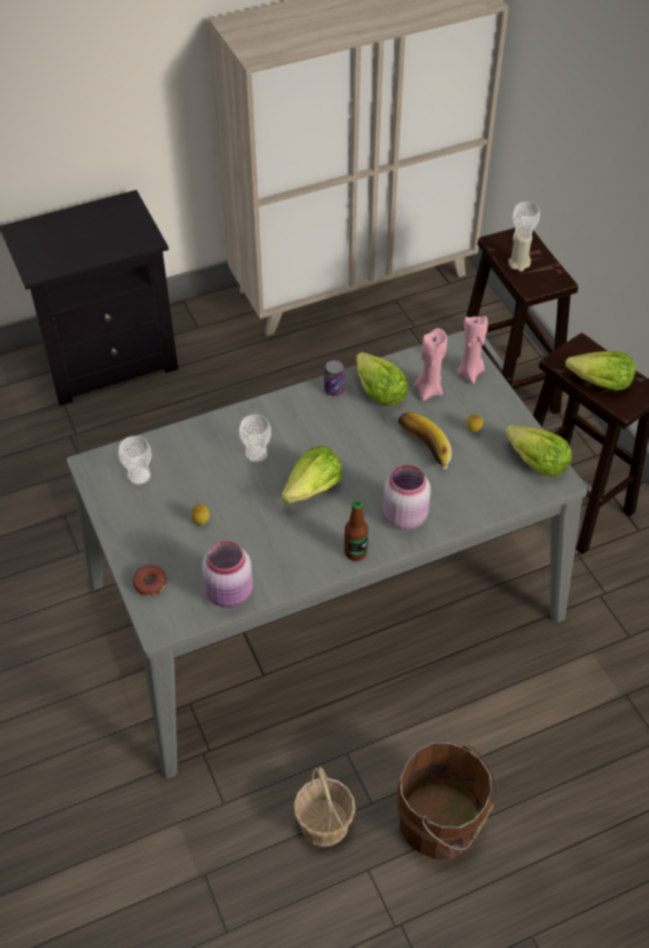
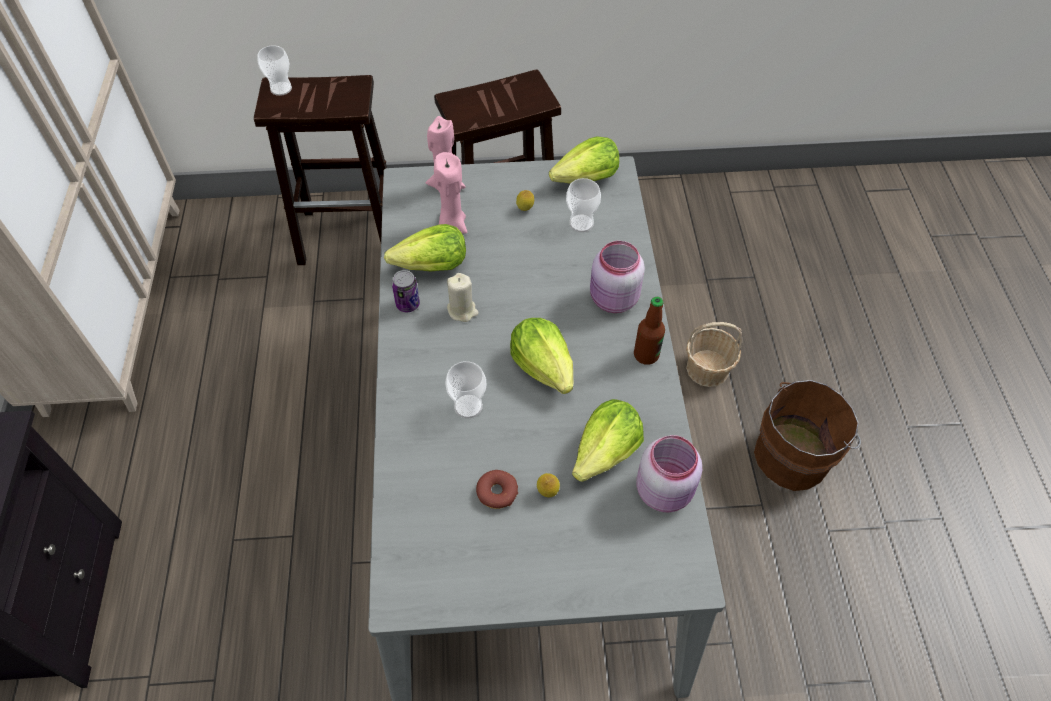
camera: 70 degrees left, 5 degrees up
(139, 476) = (444, 545): cup -> cup (581, 223)
(150, 583) = (623, 575): donut -> donut (497, 492)
(324, 823) = (774, 553): basket -> basket (708, 369)
(422, 450) = (531, 256): banana -> none
(519, 263) = (313, 103): beige candle -> beige candle (462, 310)
(600, 383) = (505, 105): lettuce -> lettuce (606, 452)

